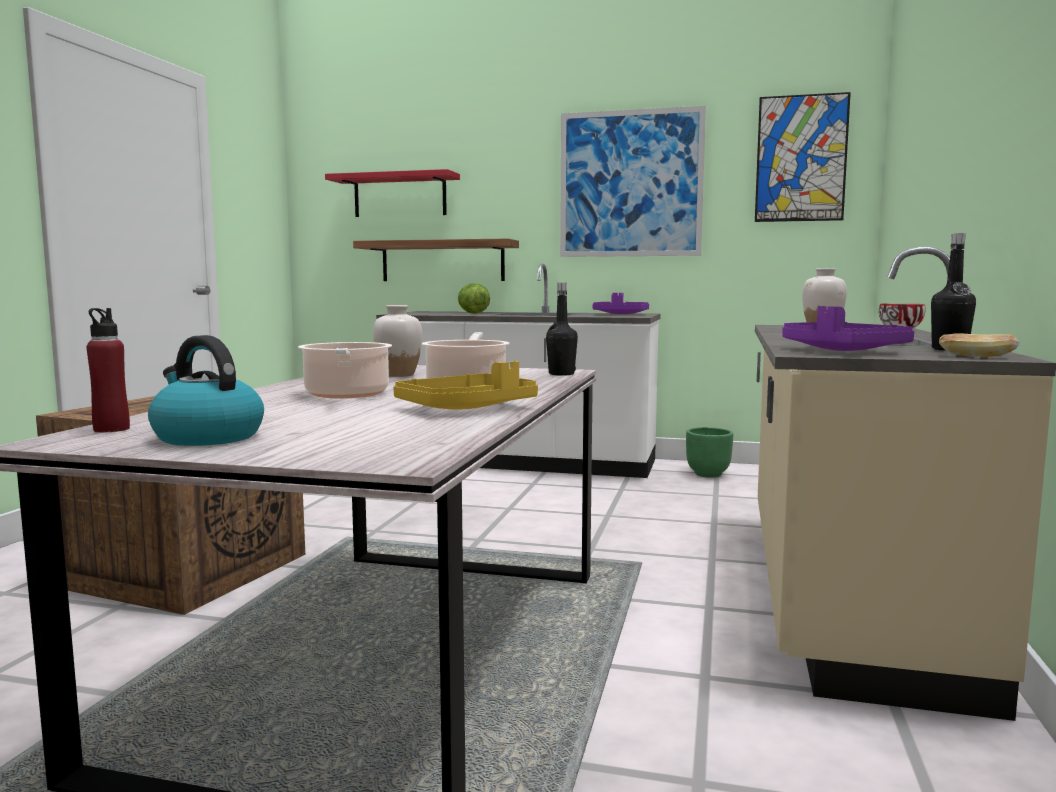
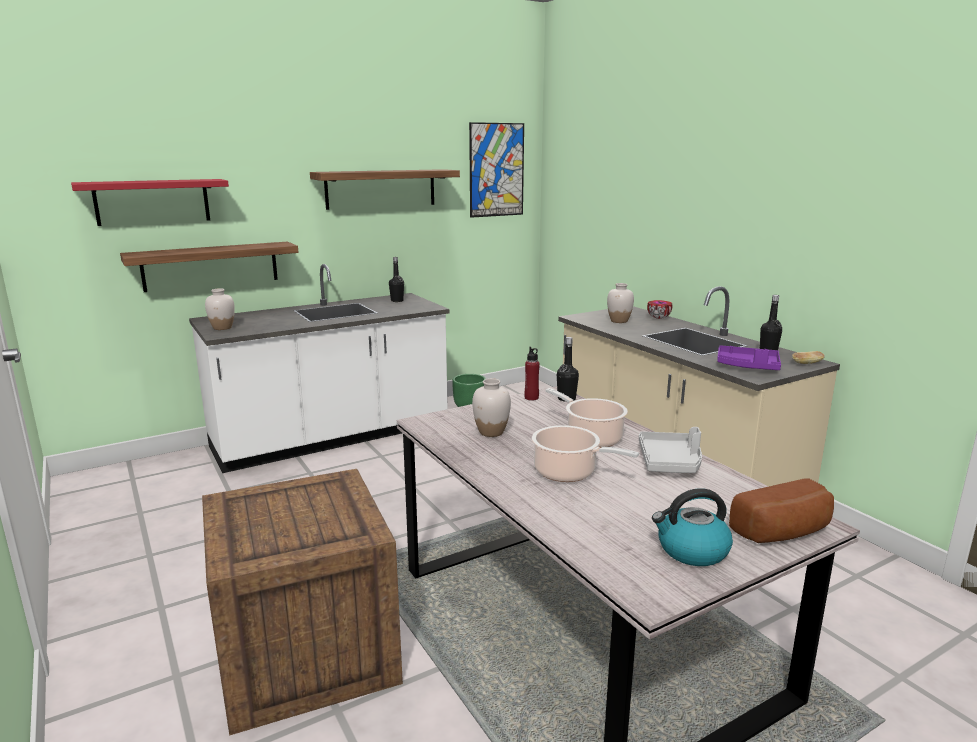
camera: 45 degrees left, 10 degrees up
(111, 429) = (623, 571): red bottle -> red bottle (531, 398)
(338, 454) = (785, 532): none -> bread
(414, 313) = (222, 328): none -> white vase
(467, 408) = (670, 462): yellow tray -> grey tray
(473, 313) = (279, 319): lettuce -> none
(621, 314) = (397, 301): purple tray -> black bottle
(630, 184) = (381, 188): picture -> shelf

